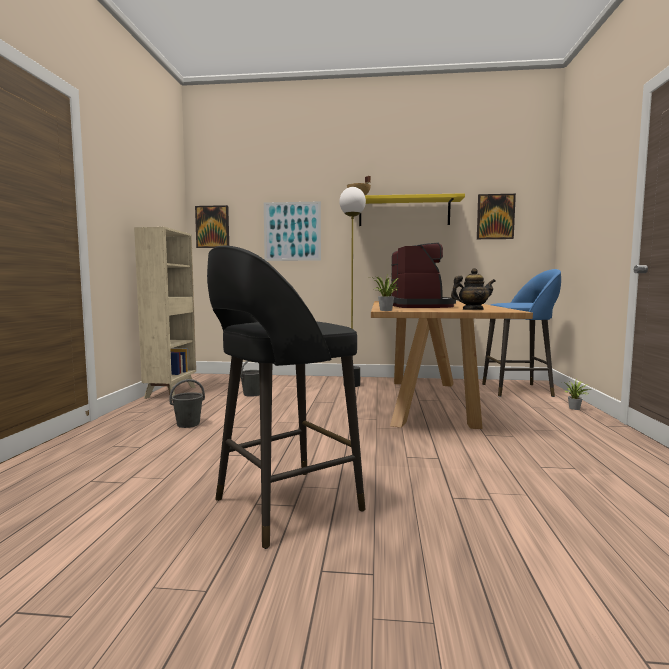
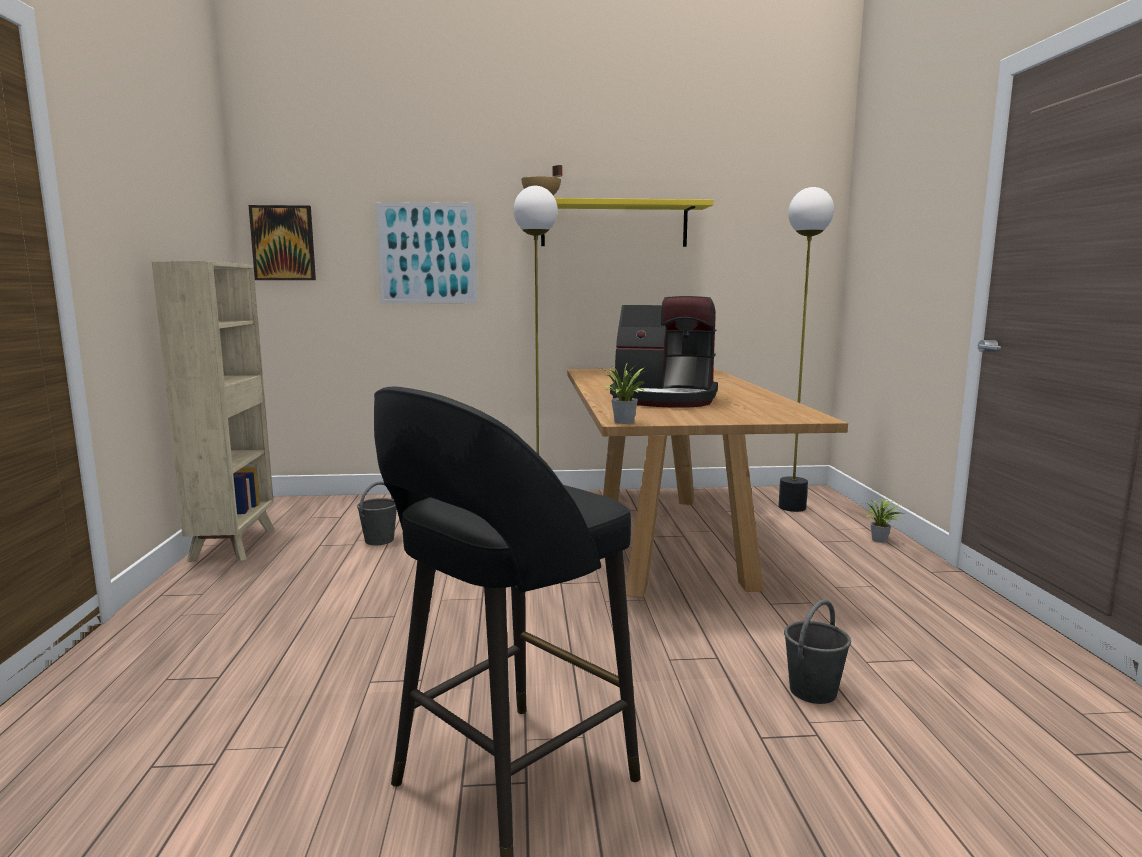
camera: 10 degrees left, 5 degrees up
(188, 424) = (289, 617): grey bucket -> grey bucket (813, 691)
(421, 306) = (664, 399): coffee machine -> coffee machine turned 120 degrees clockwise
(472, 310) = (754, 415): teapot -> none
(495, 216) = (755, 235): picture -> none
(519, 390) = (792, 507): blue stool -> floor lamp

